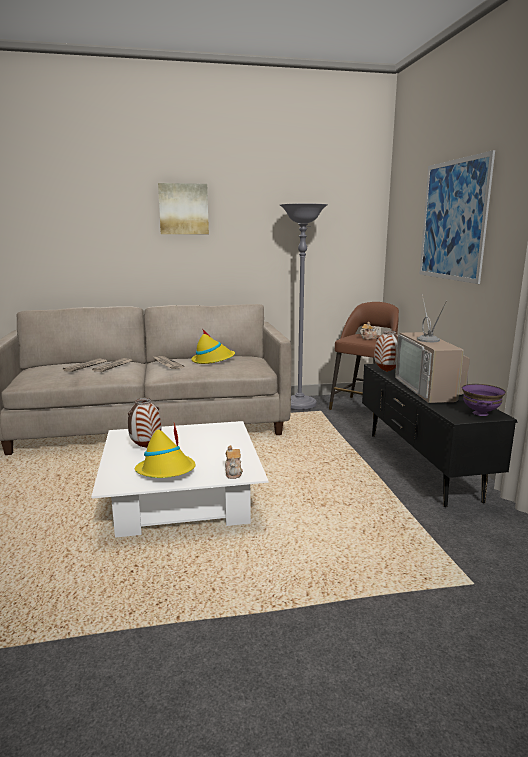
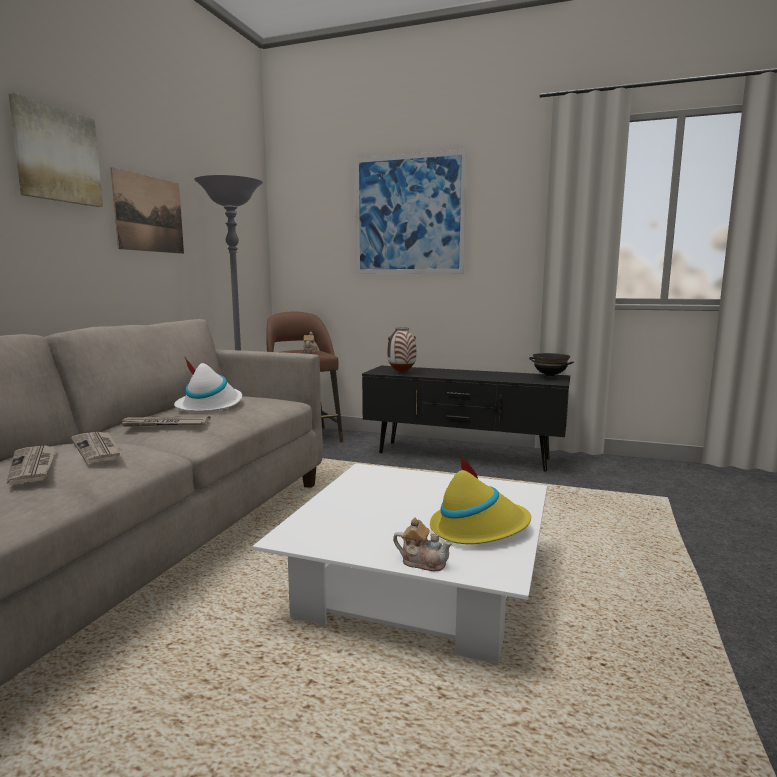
camera: 60 degrees left, 5 degrees down
(146, 447) = (374, 528): vase -> none
(213, 360) = (210, 405): yellow hat -> white hat
(233, 472) = (514, 495): teapot -> teapot (422, 562)
(249, 233) = (149, 214): none -> picture
(430, 389) = (473, 374): television -> none
(480, 413) = (549, 377): purple bowl -> black bowl

